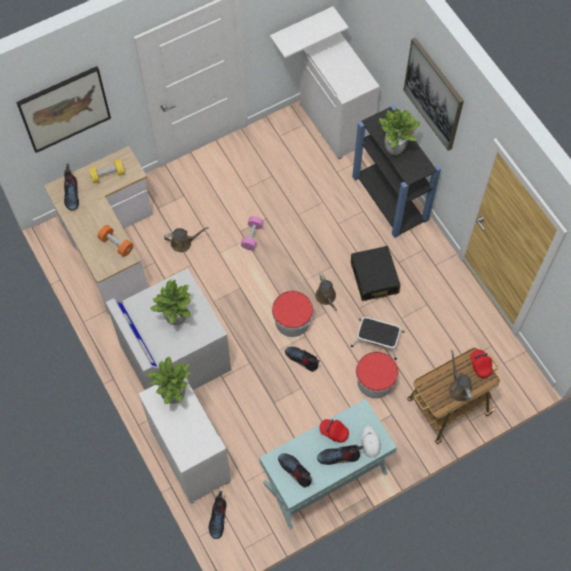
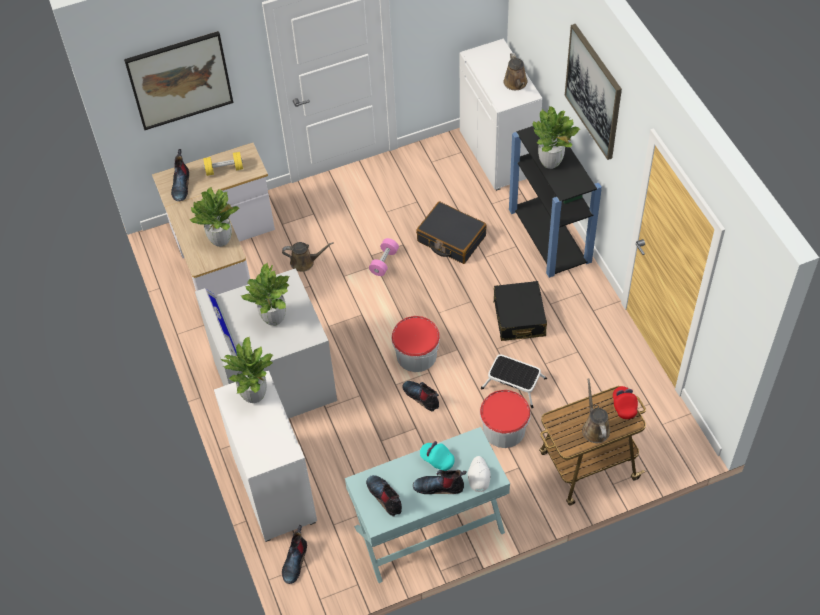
camera: 10 degrees right, 10 degrees down
(116, 244) = (221, 240): orange dumbbell -> potted plant
(301, 28) = (460, 30): white shelf -> none
(306, 209) = (451, 239): none -> black suitcase
(326, 297) = (460, 333): brown watering can -> brown watering can (516, 83)
(334, 432) = (437, 459): red cap -> turquoise cap

